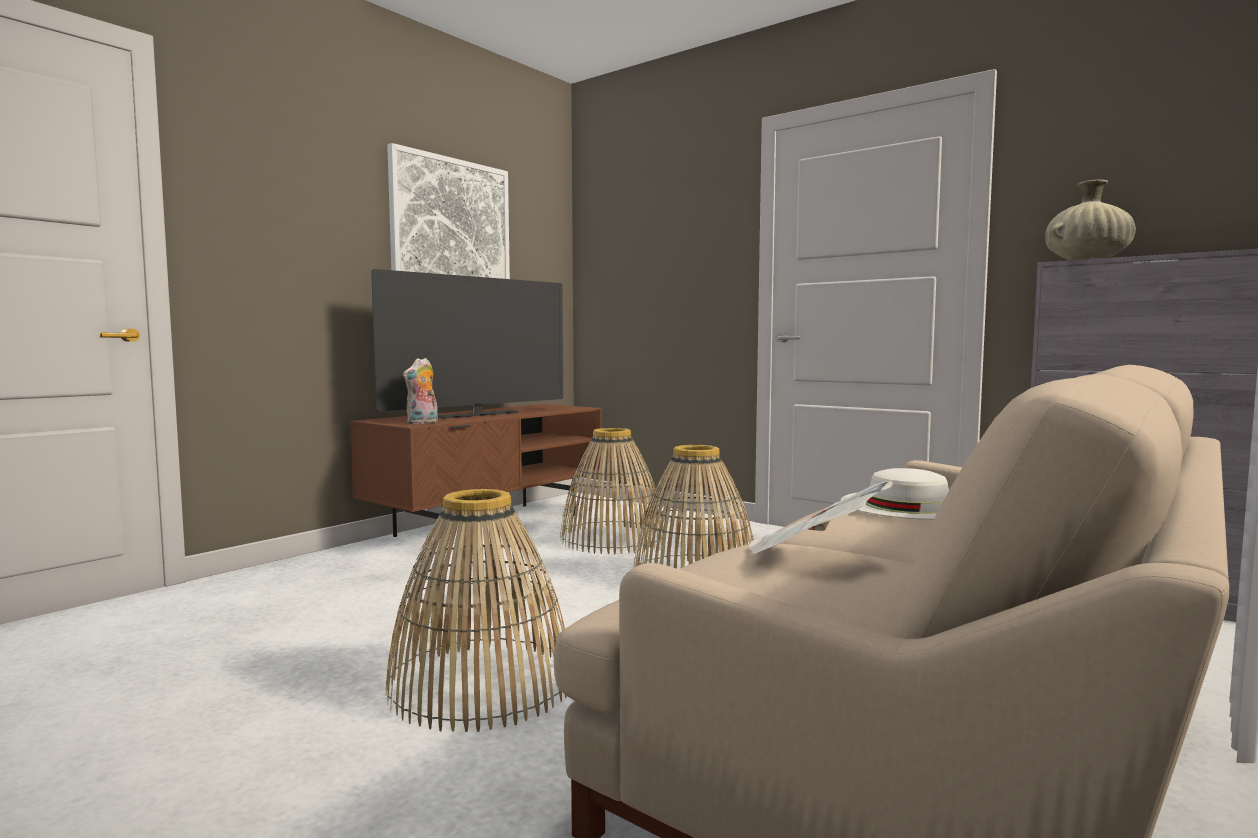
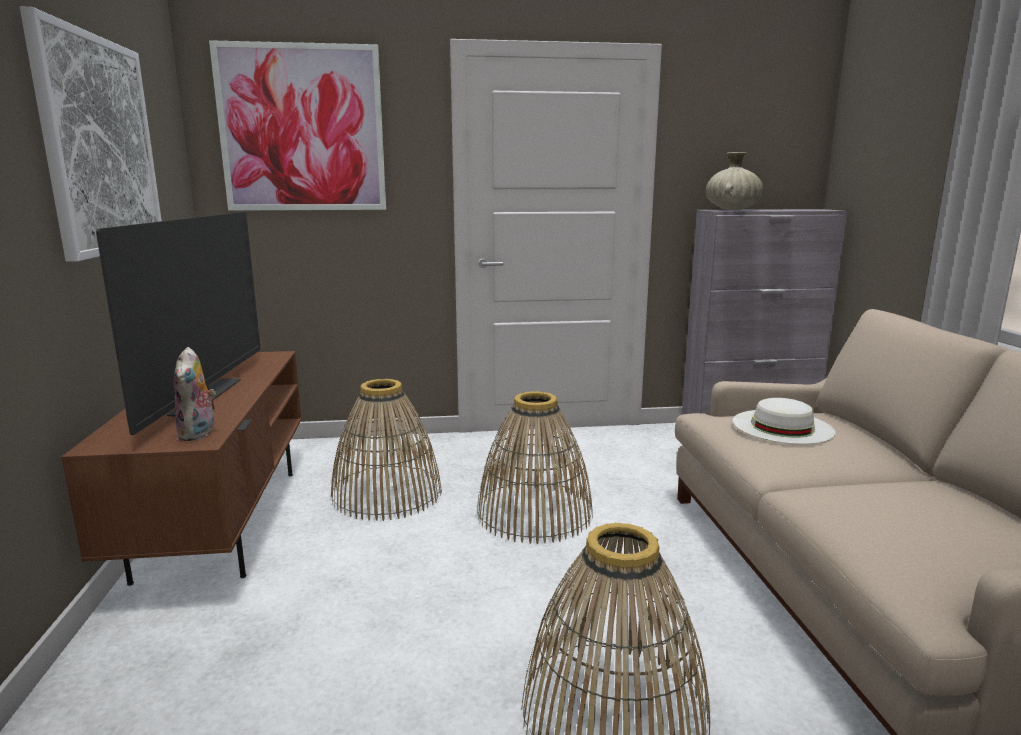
camera: 45 degrees left, 10 degrees up
(644, 219) = (302, 129): none -> picture
(811, 557) = (894, 505): newspaper -> none

